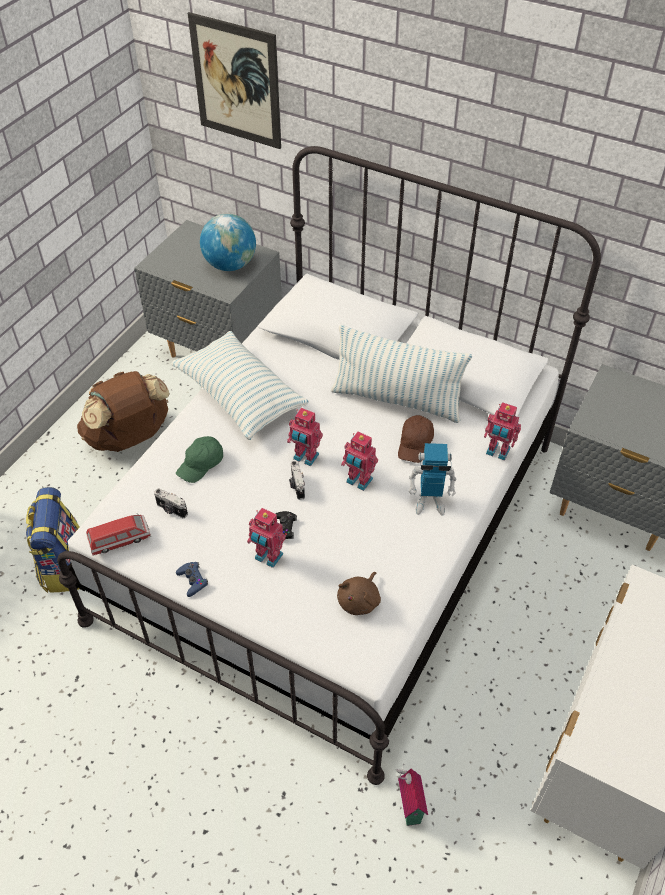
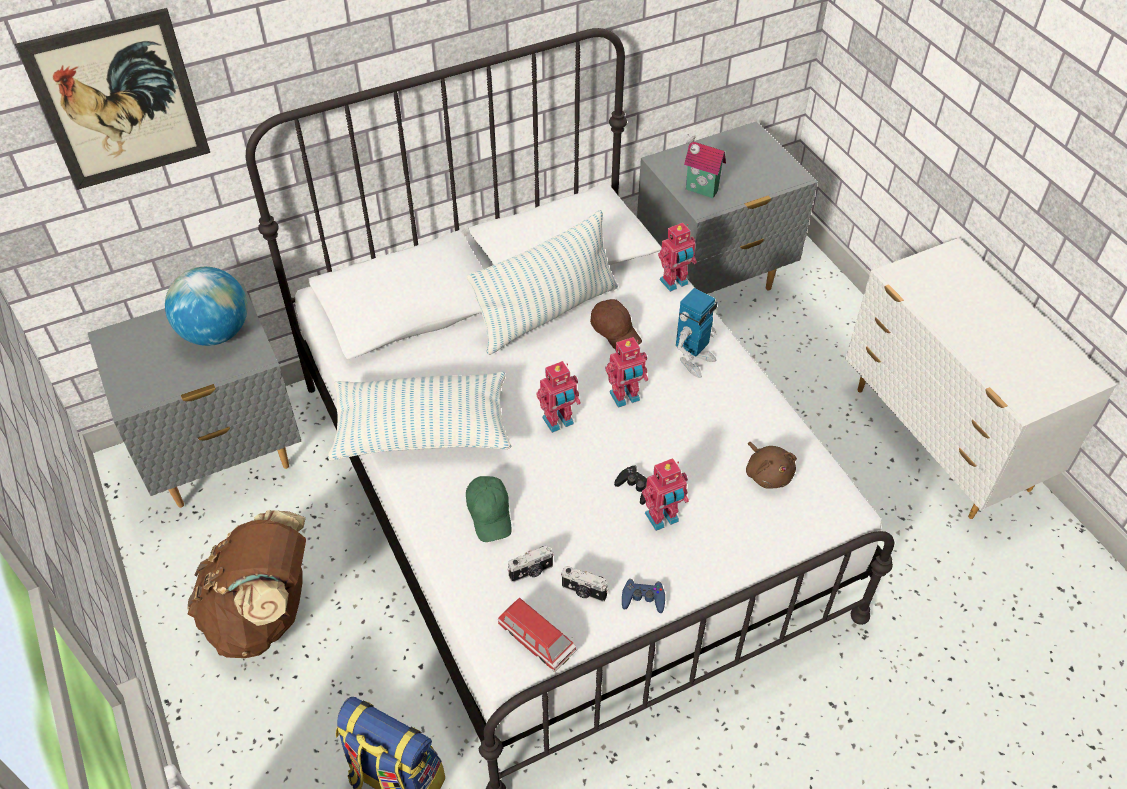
camera: 55 degrees left, 0 degrees up
(120, 540) = (536, 640): toy car -> toy car turned 120 degrees clockwise
(296, 486) = (590, 448): camera -> camera (583, 592)
(408, 808) = (904, 610): toy house -> toy house (700, 191)

